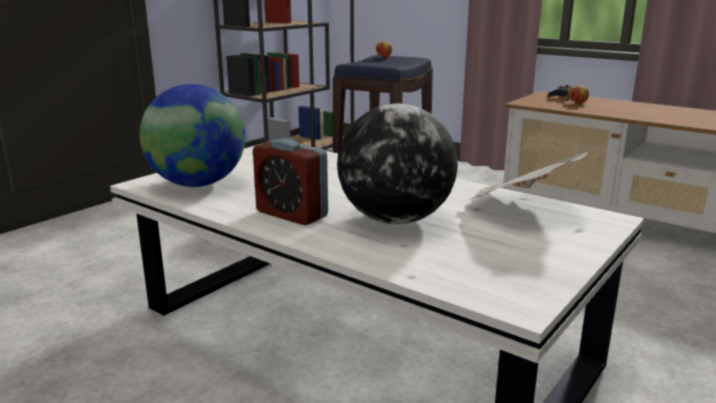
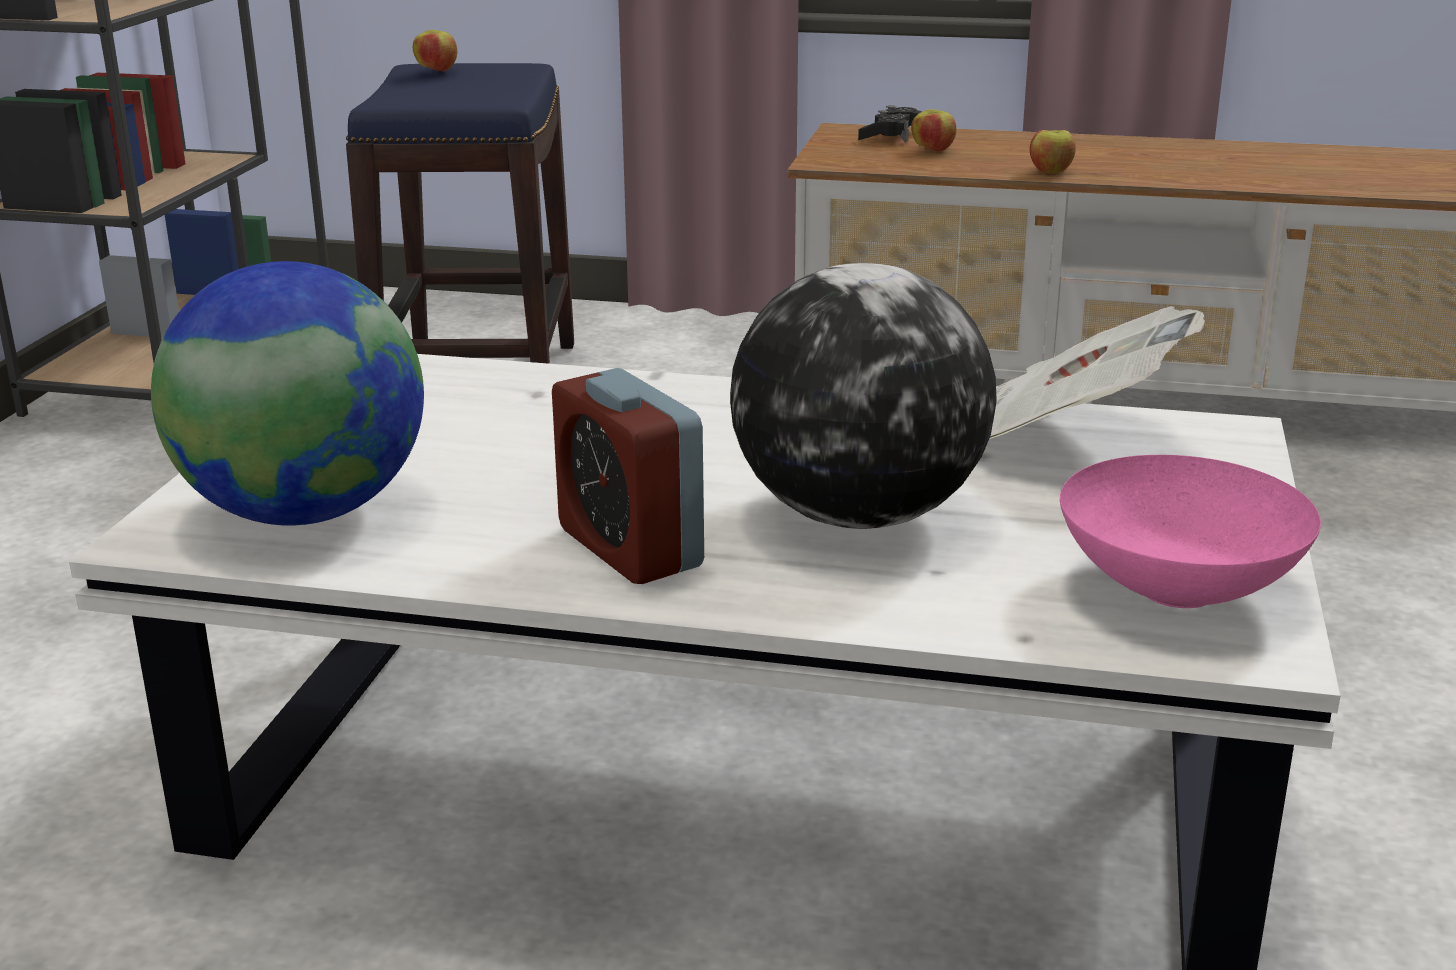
camera: 25 degrees left, 5 degrees up
(291, 214) = (630, 548): alarm clock -> alarm clock turned 45 degrees clockwise
(508, 274) = (1181, 591): none -> pink bowl
(624, 114) = (1050, 171): none -> apple

